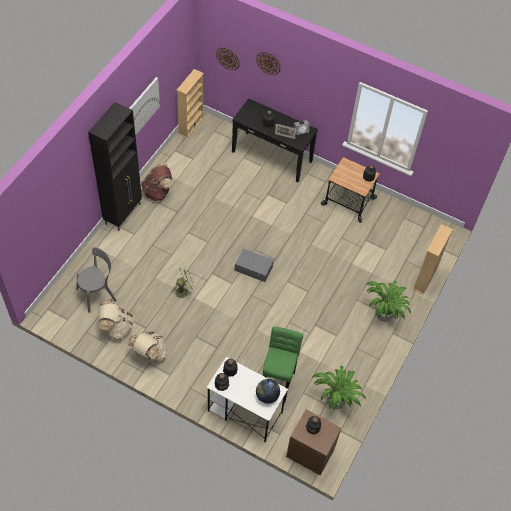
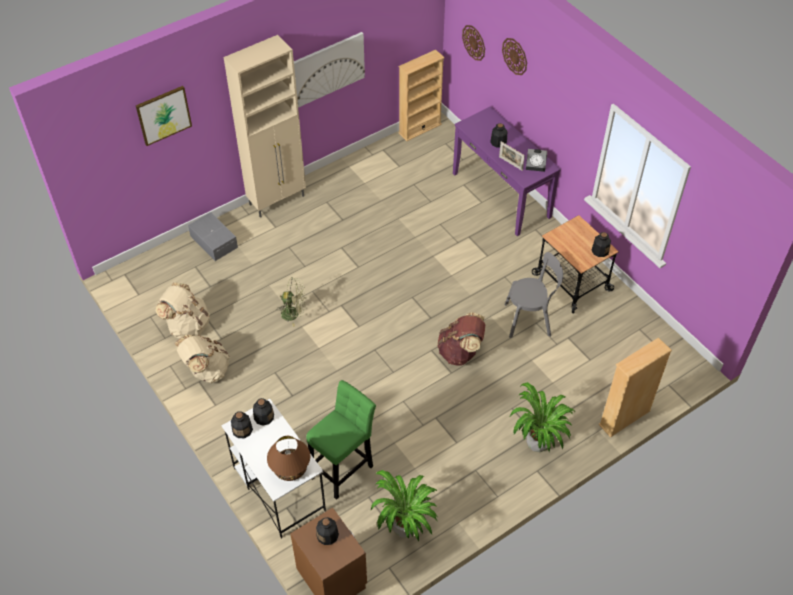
camera: 30 degrees right, 5 degrees down
(58, 187) = (163, 115): none -> picture
(98, 294) = (191, 279): grey chair -> grey chair (530, 319)
(123, 213) = (277, 200): black cabinet -> beige cabinet
(158, 192) = (333, 189): brown backpack -> brown backpack (460, 352)
(253, 267) = (397, 318): grey storage box -> grey storage box (214, 241)
(267, 396) = (290, 468): globe -> brown table lamp
(272, 156) = (501, 195): black console table -> purple console table

